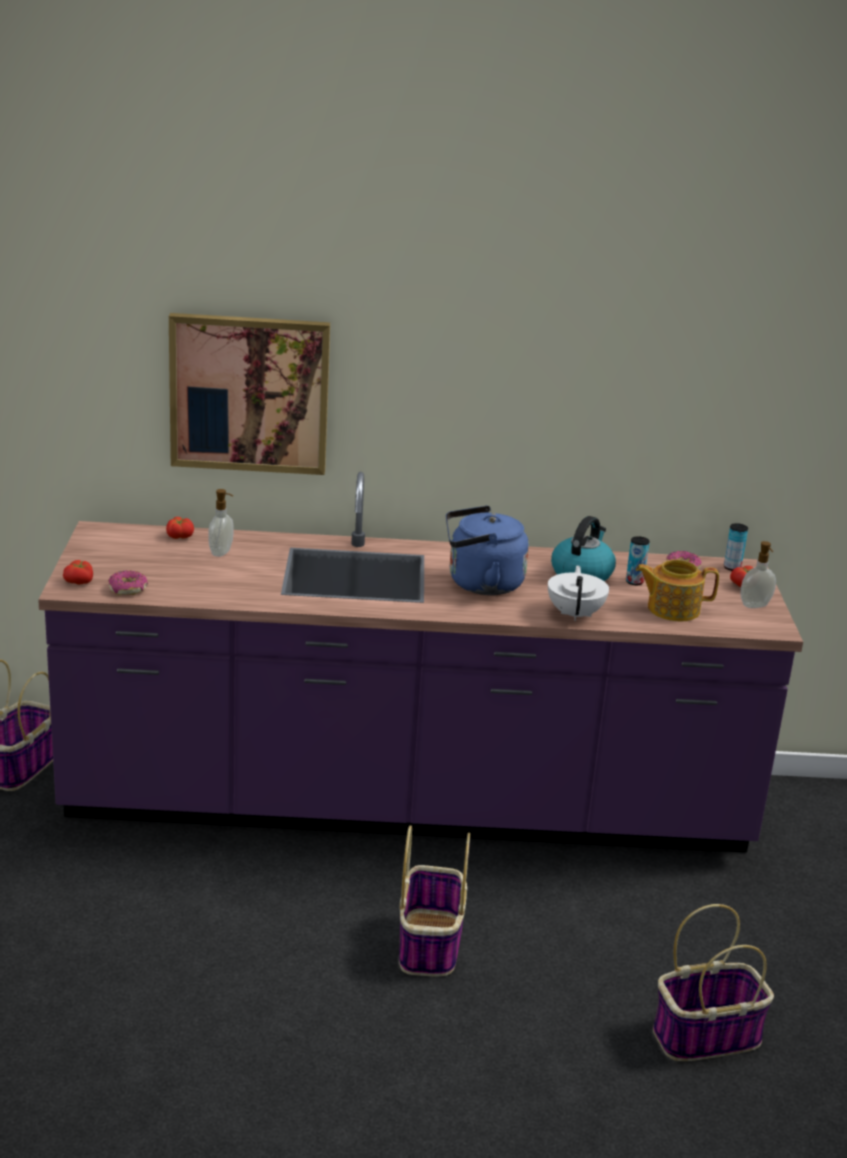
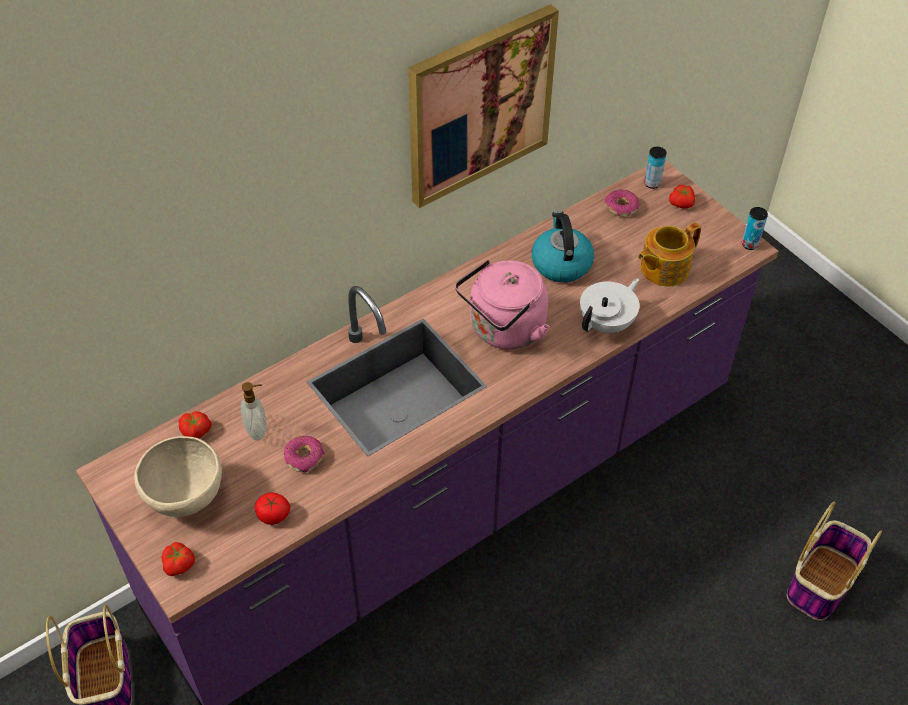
camera: 35 degrees left, 25 degrees up
(128, 589) = (234, 543): donut -> donut (304, 457)
(129, 559) = (186, 497): none -> beige bowl
(173, 589) = (273, 515): none -> tomato
(249, 393) = (215, 270): picture -> picture (479, 105)
(430, 945) = (593, 633): basket -> none
(480, 584) = (503, 330): blue kettle -> pink kettle
(575, 614) = (607, 323): white teapot -> white teapot turned 75 degrees clockwise
(634, 582) = (606, 249): can -> can (749, 244)
(755, 606) = (711, 225): soap dispenser -> none

